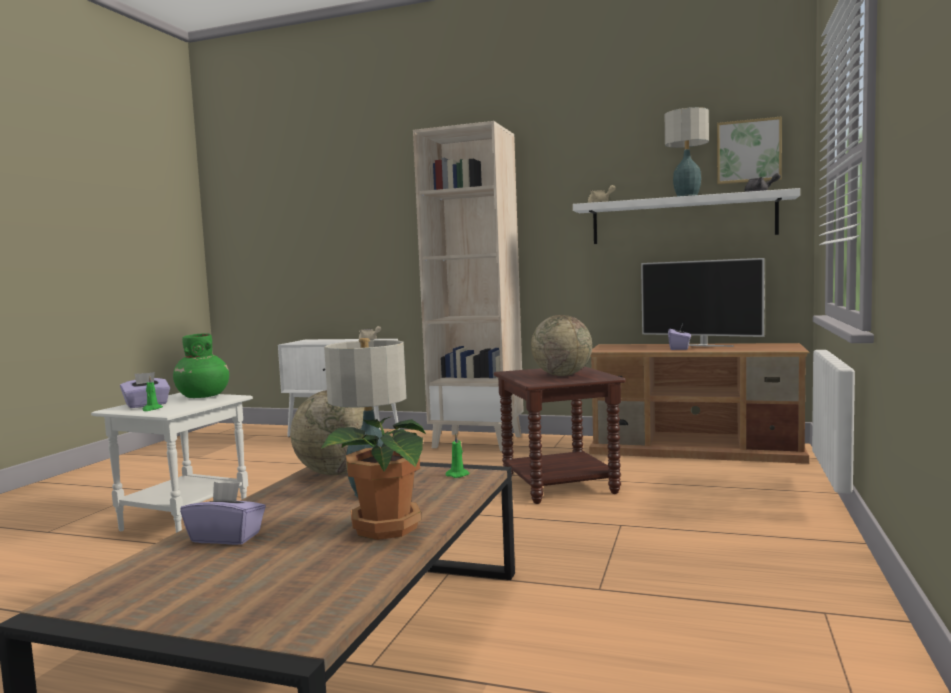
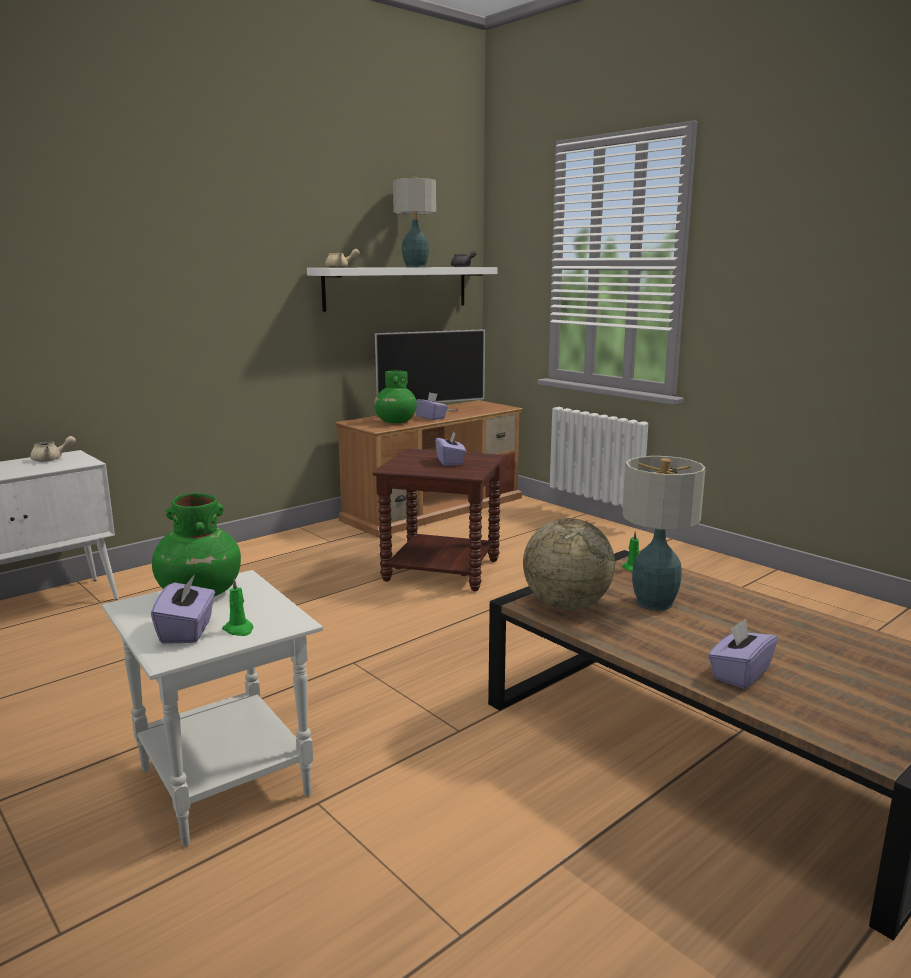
camera: 60 degrees left, 10 degrees up
(385, 529) = (760, 615): potted plant -> none
(478, 441) = (241, 560): beige bookcase -> none
(562, 375) = (450, 462): globe -> purple tissue box
(637, 348) = (395, 422): none -> green vase
(748, 151) = (444, 225): picture -> none

